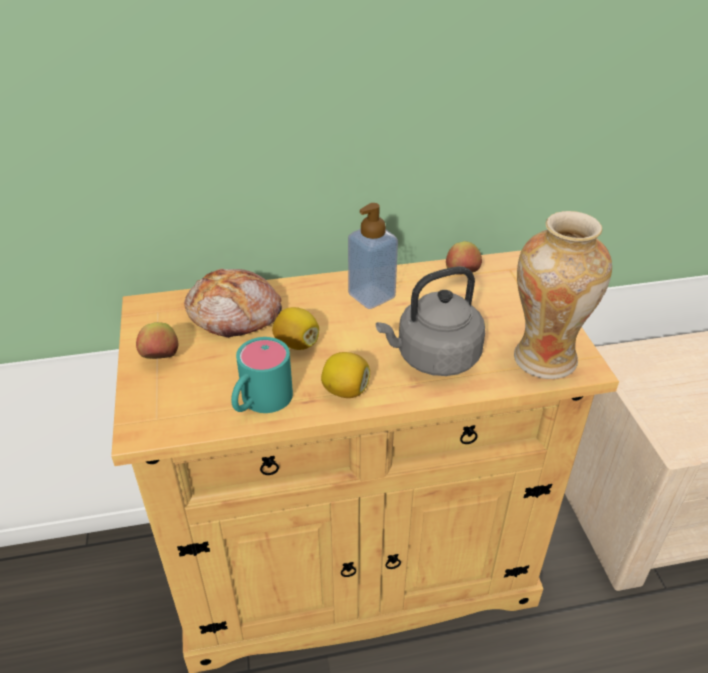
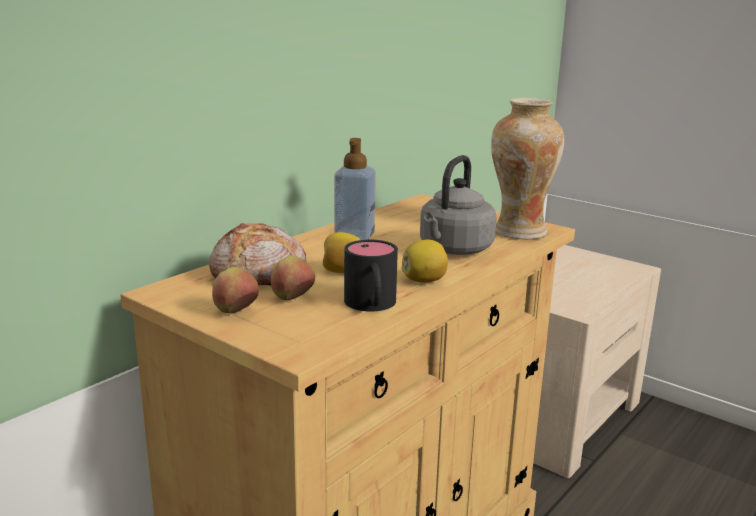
camera: 40 degrees left, 20 degrees down
(259, 402) = (371, 306): turquoise mug -> black mug
(461, 274) = (399, 212): apple -> apple (292, 299)

